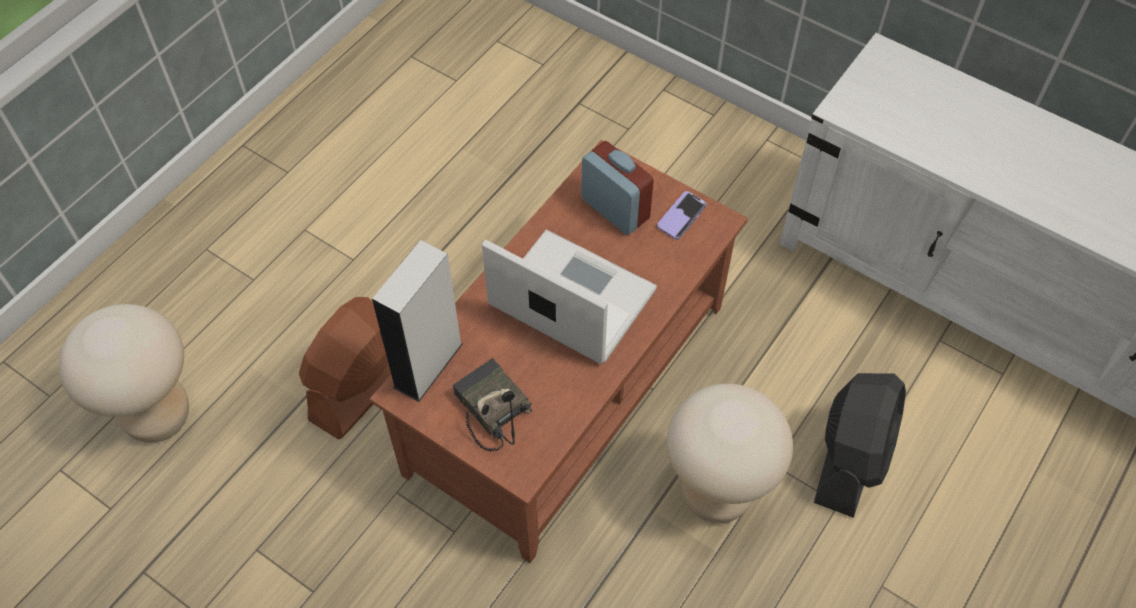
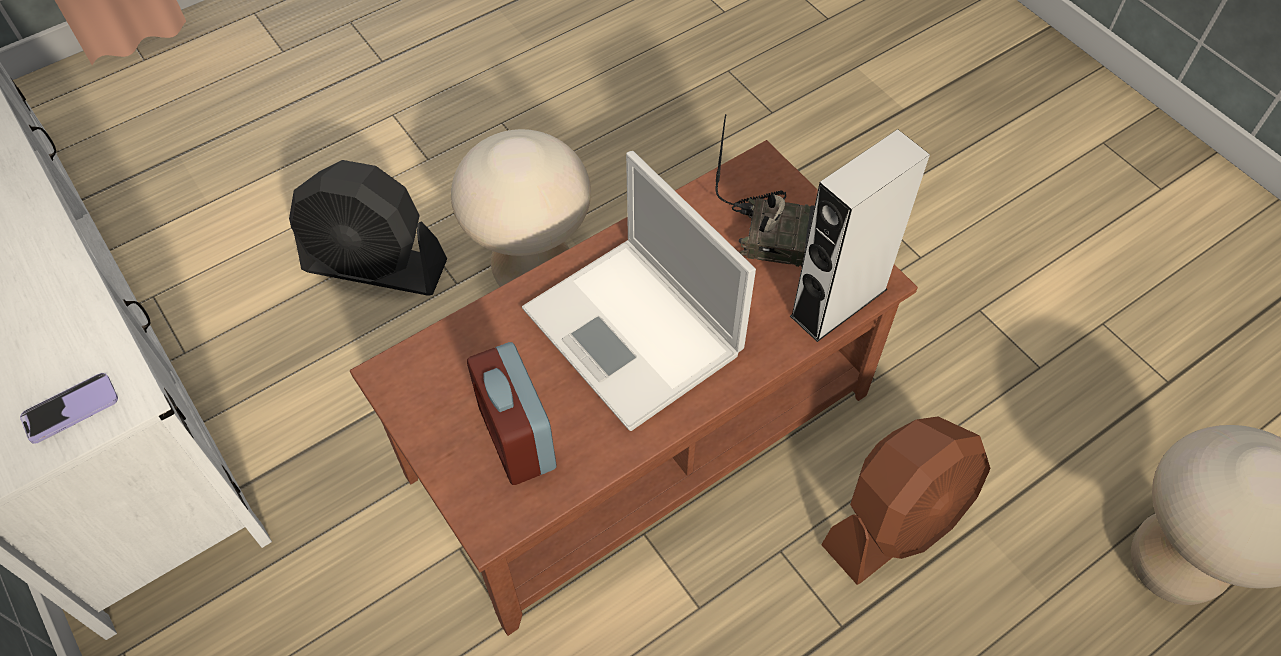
camera: 160 degrees left, 0 degrees up
(490, 409) = (778, 234): radio -> radio turned 60 degrees counterclockwise
(681, 216) = (434, 398): phone -> phone (71, 409)
(850, 457) = (375, 266): black fan -> black fan turned 120 degrees counterclockwise

